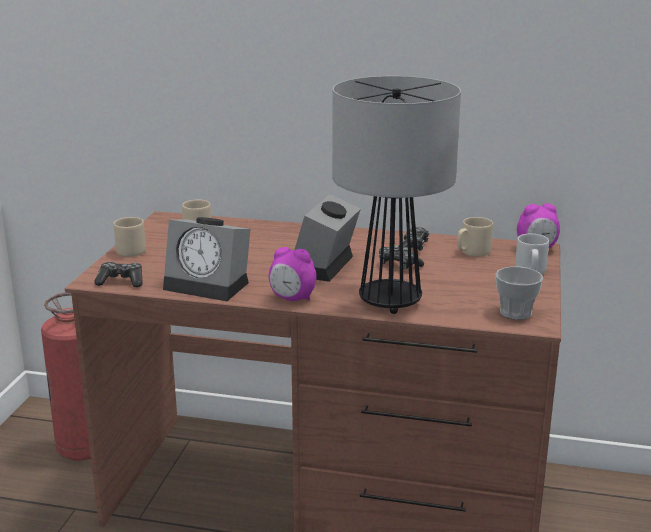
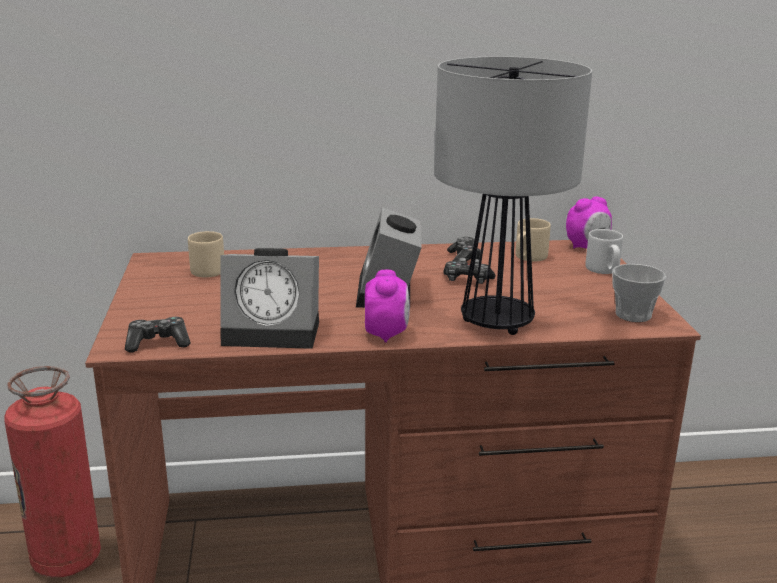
camera: 20 degrees left, 0 degrees up
(131, 250) = (141, 302): beige mug -> none
(292, 299) = (386, 334): alarm clock -> alarm clock turned 90 degrees counterclockwise

